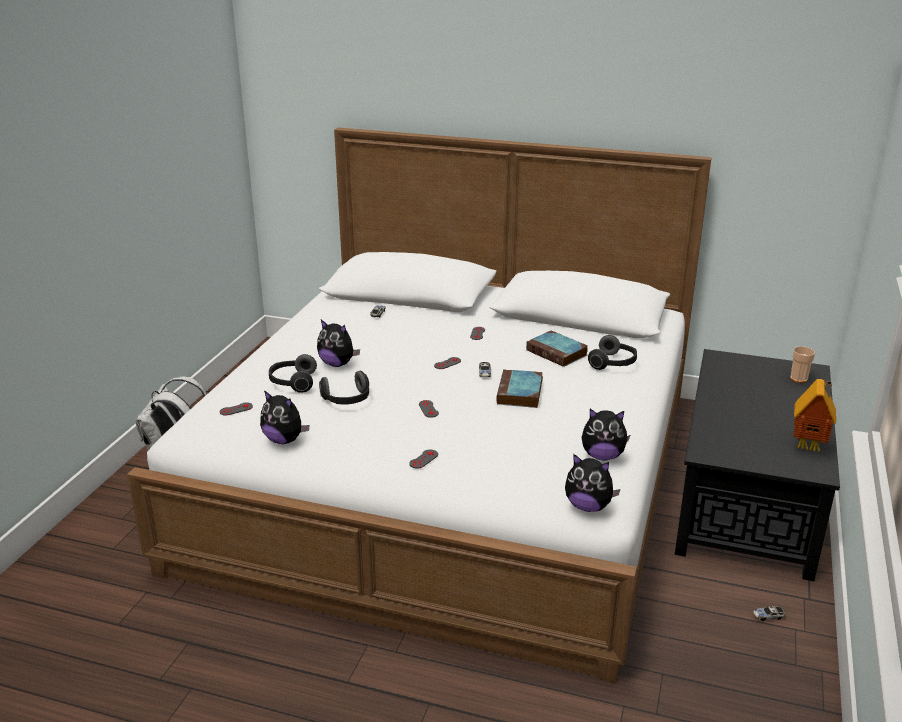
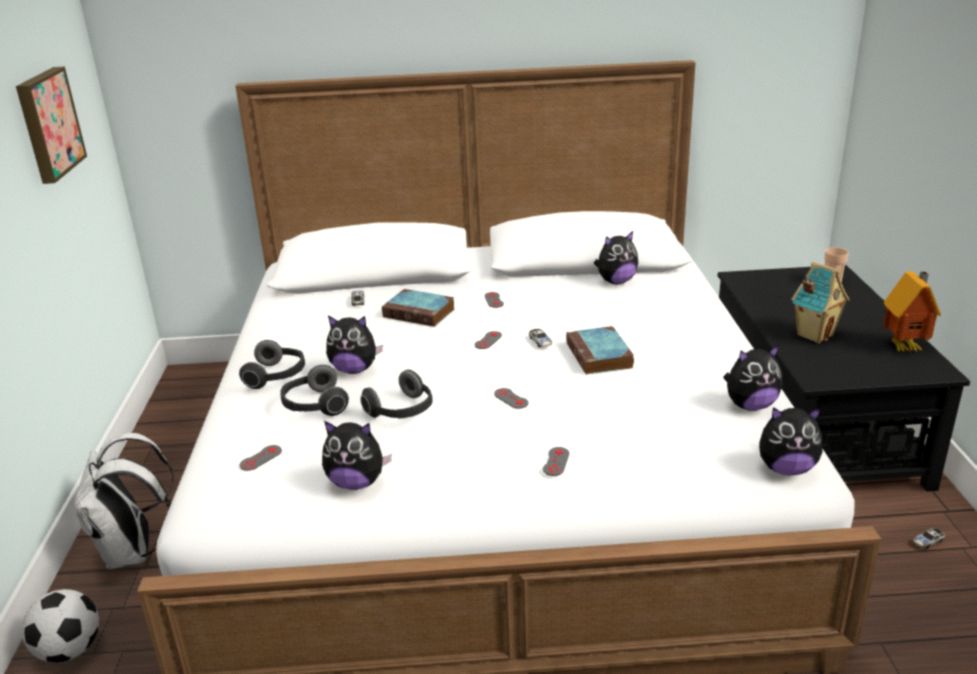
camera: 20 degrees left, 0 degrees up
(108, 513) = (69, 650): none -> football
(184, 145) = (48, 124): none -> picture
(558, 353) = (600, 303): book -> book (420, 313)
(586, 338) = (616, 281): none -> plush toy
(613, 364) = (668, 302): headphones -> headphones (277, 376)
(737, 418) = (814, 335): none -> toy house

